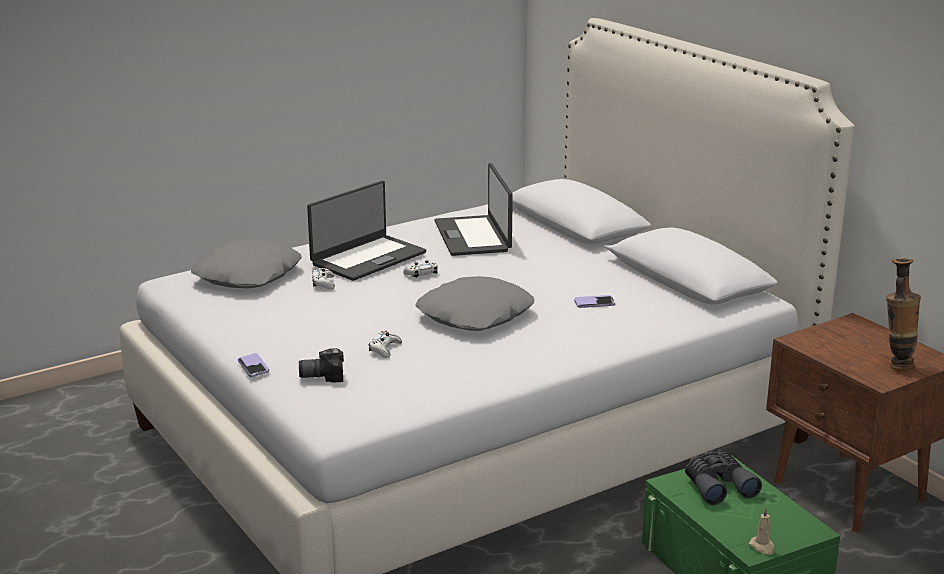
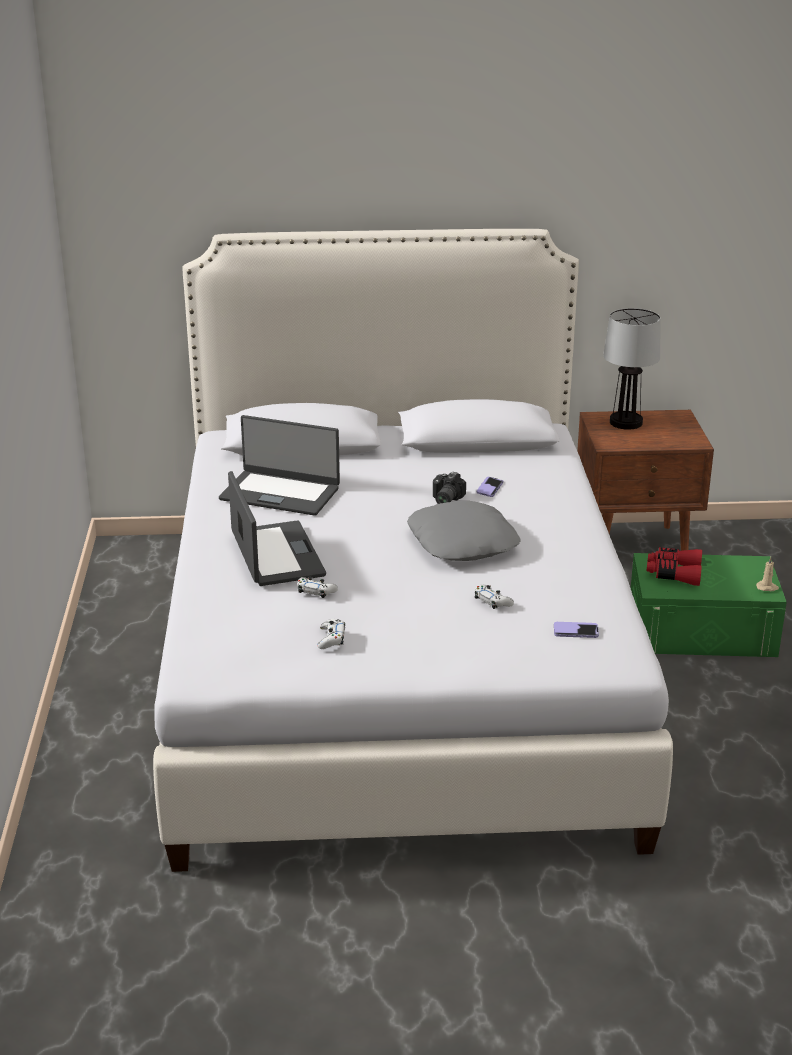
camera: 60 degrees left, 5 degrees up
(248, 276) = (240, 628): grey pillow -> none
(253, 366) = (471, 675): phone -> phone (576, 631)
(321, 375) = (522, 644): camera -> camera (444, 499)
(421, 274) = (344, 540): white game controller -> white game controller (331, 638)
(718, 486) = (674, 573): grey binoculars -> red binoculars
(867, 338) = (626, 422): none -> table lamp
(896, 365) = (676, 429): vase -> none

